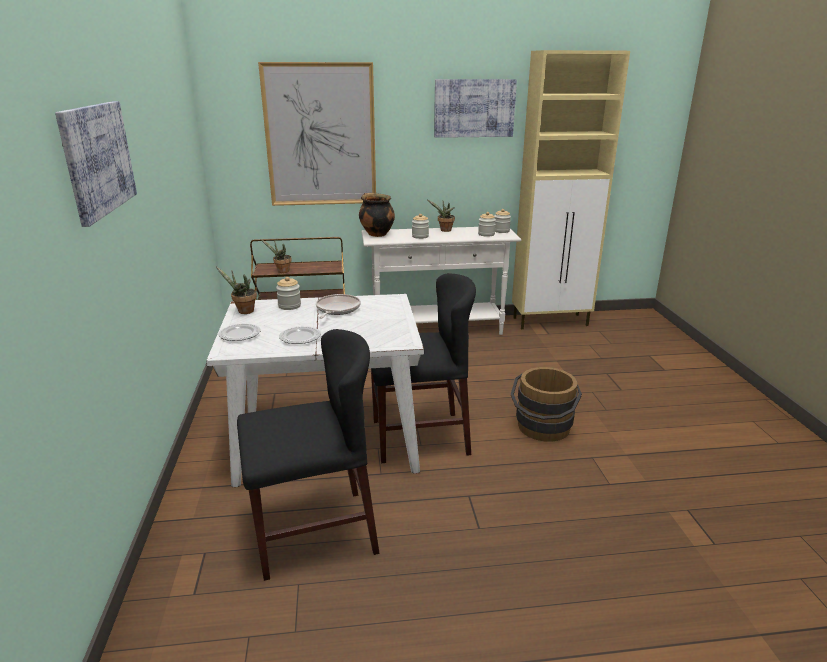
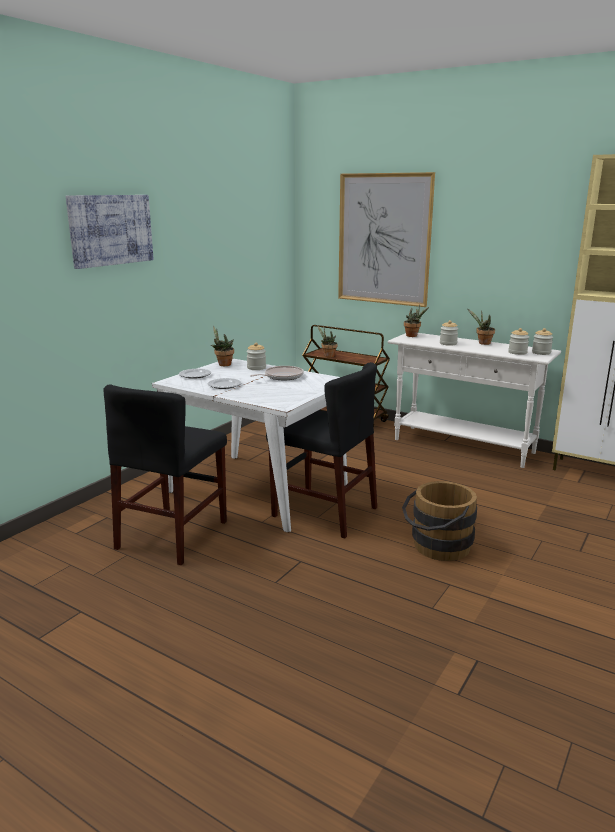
camera: 40 degrees right, 5 degrees down
(314, 533) = (173, 534): black chair -> black chair turned 90 degrees clockwise
(376, 234) = (413, 336): cooking pot -> potted plant
(474, 108) = (533, 218): picture -> none

